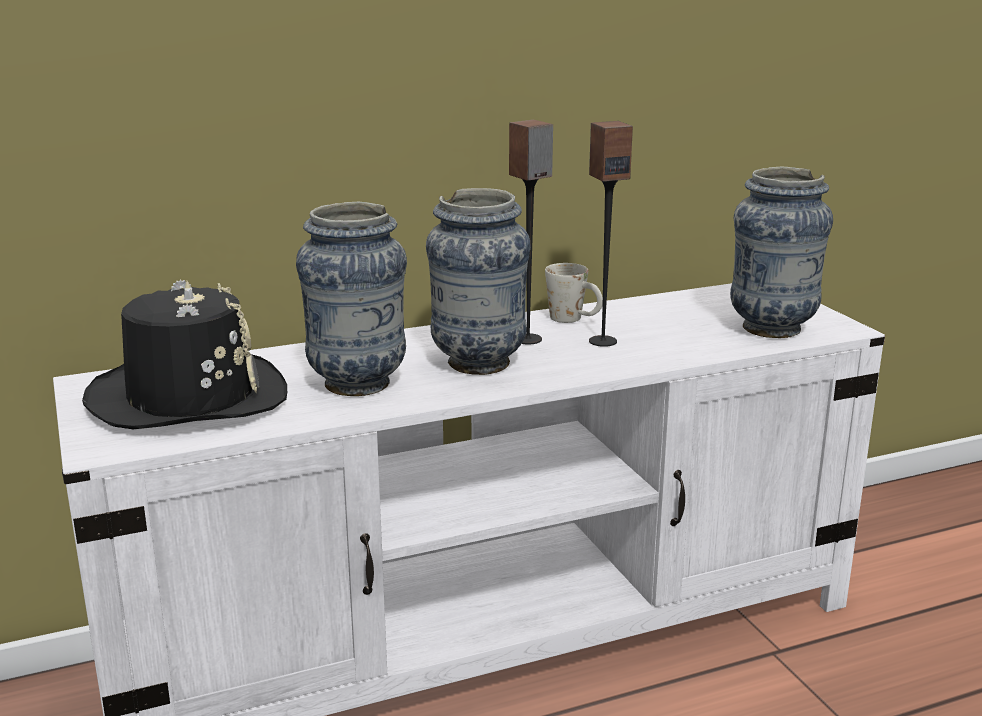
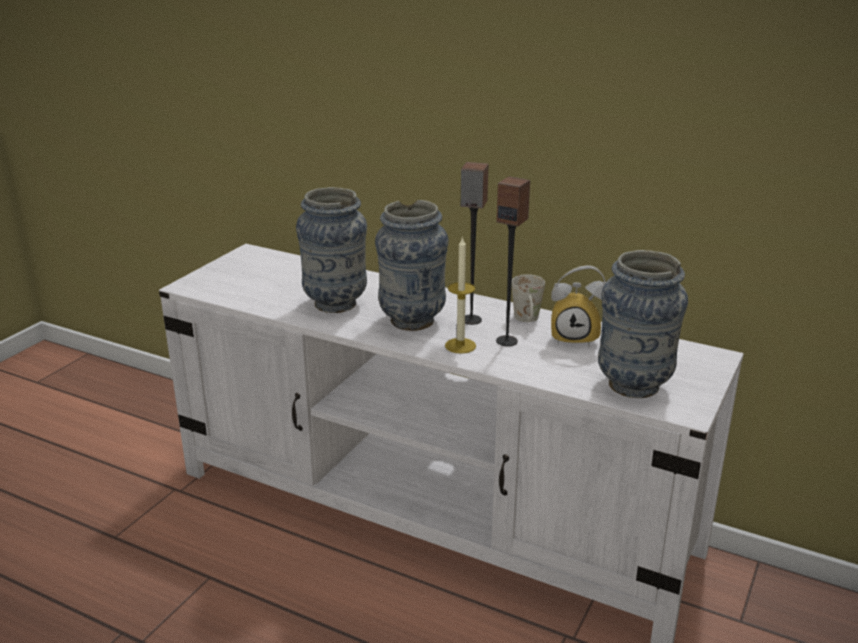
camera: 50 degrees right, 5 degrees up
(189, 397) = (263, 277): black hat -> none
(577, 362) = (460, 345): none -> candle
(644, 315) = (576, 337): none -> alarm clock

